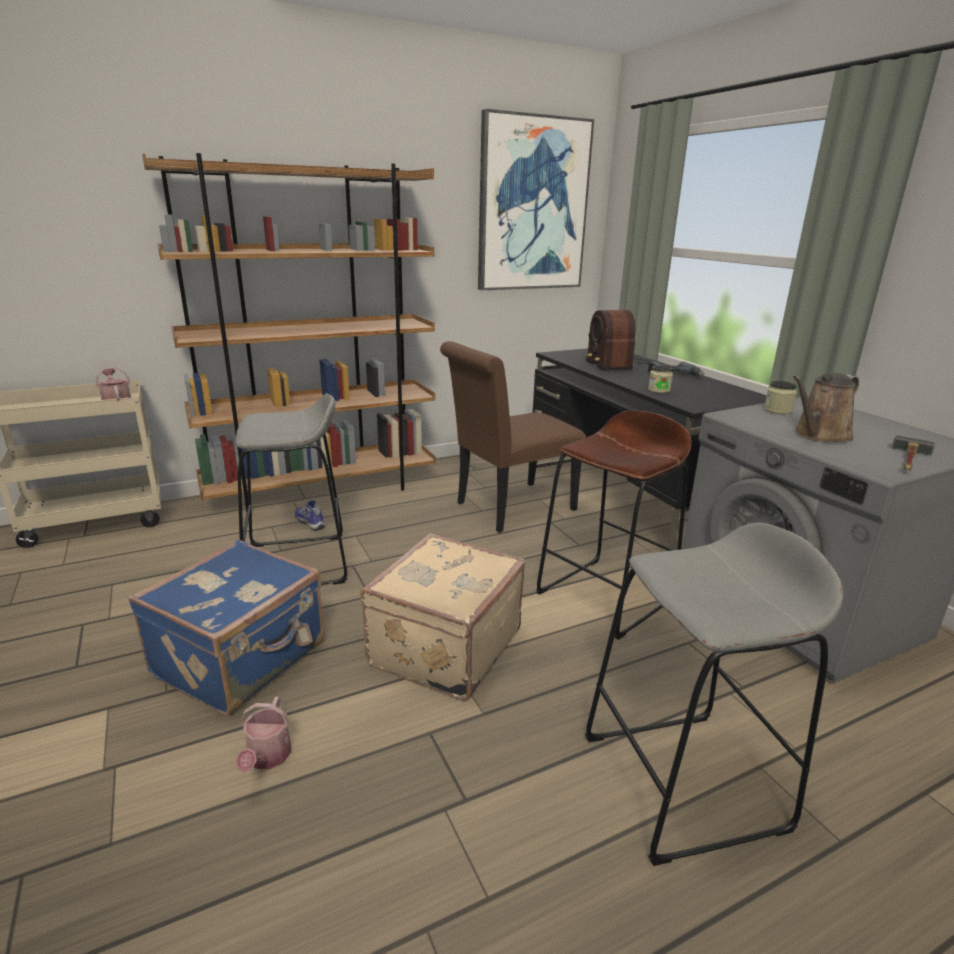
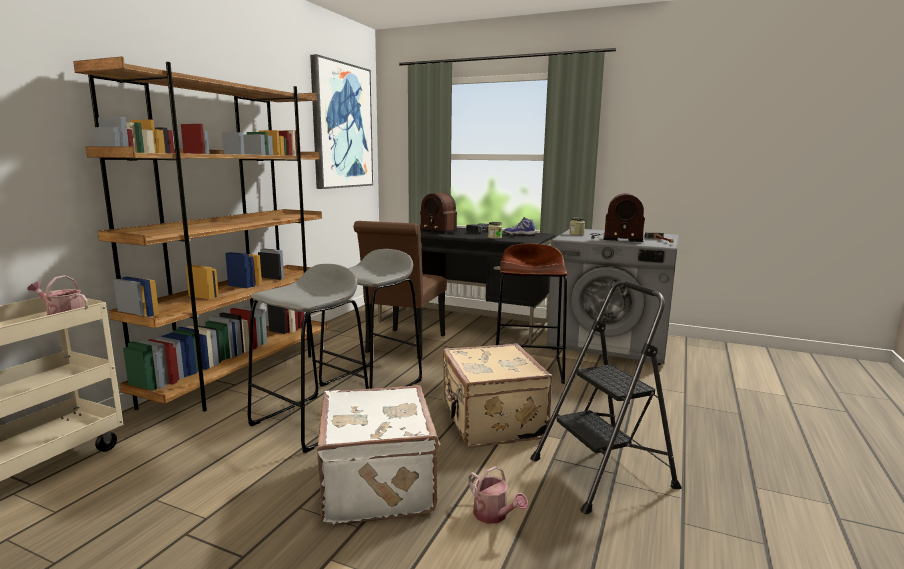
camera: 40 degrees left, 10 degrees down
(243, 659) = (380, 484): blue suitcase -> white suitcase
(311, 523) = (273, 396): shoe -> shoe (520, 235)
(459, 790) = (606, 471): none -> black step ladder
(683, 782) = (673, 421): grey stool -> grey stool (372, 383)
(819, 435) = (615, 238): brown watering can -> radio

